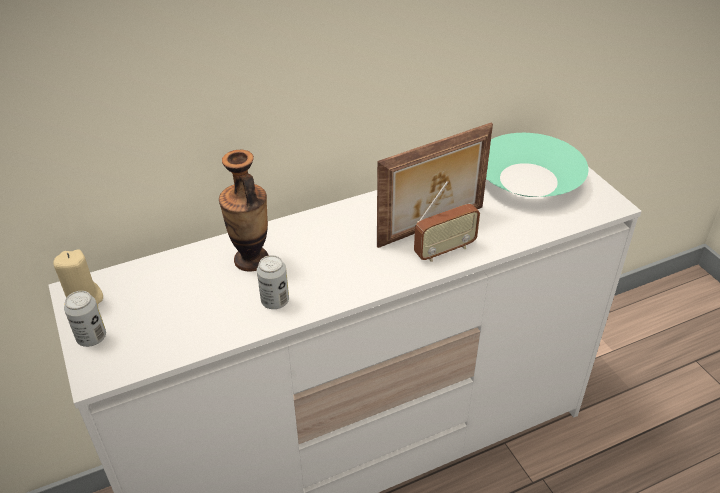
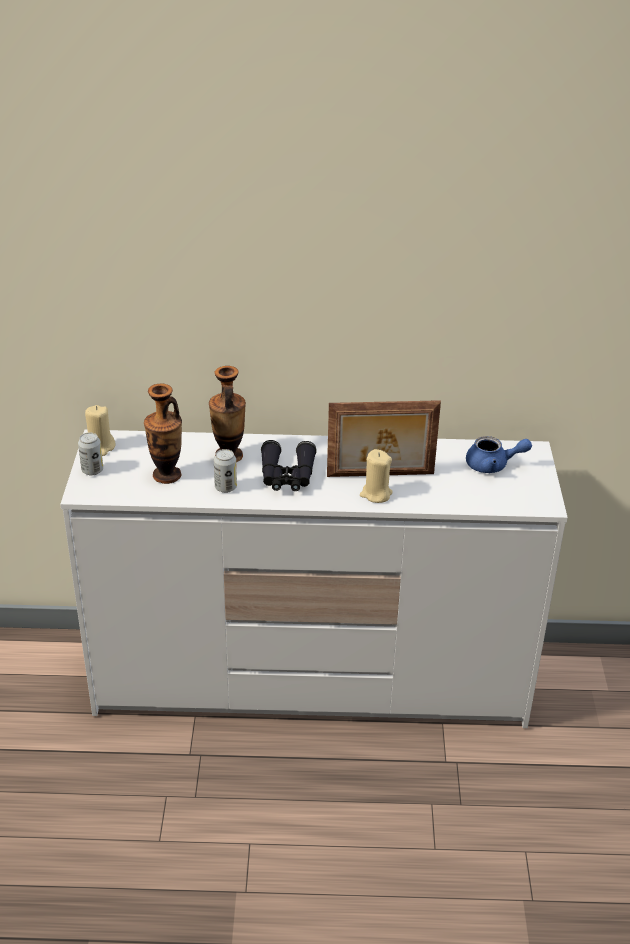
camera: 25 degrees right, 5 degrees down
(193, 311) = (166, 475): none -> vase
(335, 262) = (287, 476): none -> black binoculars
(444, 250) = (376, 494): radio -> beige candle
(529, 179) = (493, 465): turquoise bowl -> blue teapot

